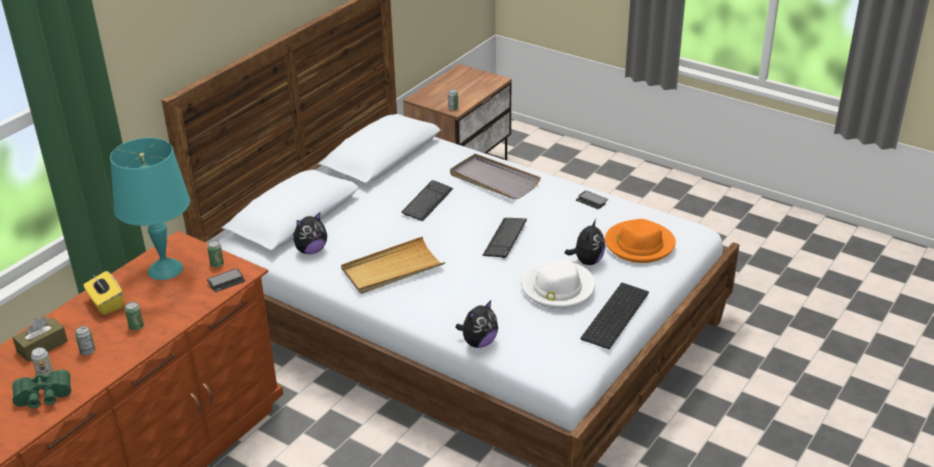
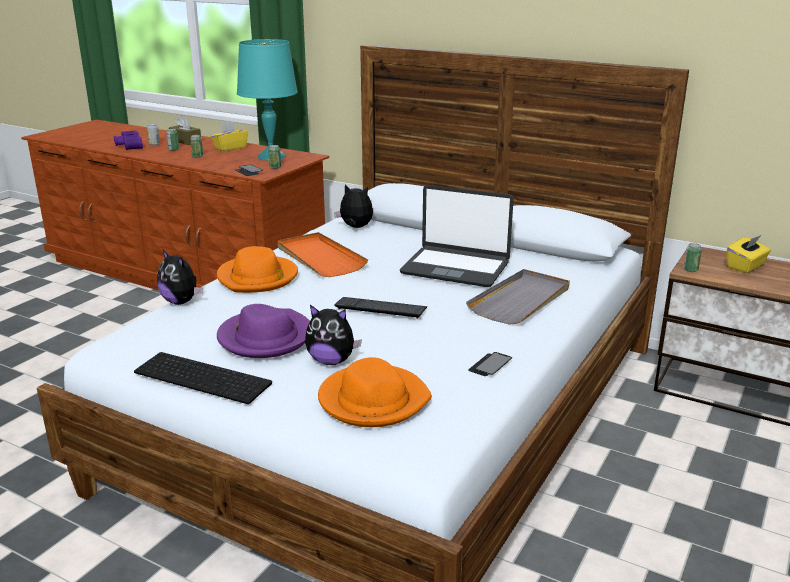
camera: 85 degrees right, 10 degrees down
(43, 398) = (128, 146): green binoculars -> purple binoculars
(311, 250) = (355, 227): plush toy -> plush toy turned 150 degrees clockwise
(392, 269) = (319, 258): beige tray -> orange tray
(427, 202) = (455, 268): keyboard -> laptop
(433, 302) = (258, 278): none -> orange hat
(451, 89) = (745, 267): none -> yellow tissue box
(557, 288) = (265, 337): white hat -> purple hat

